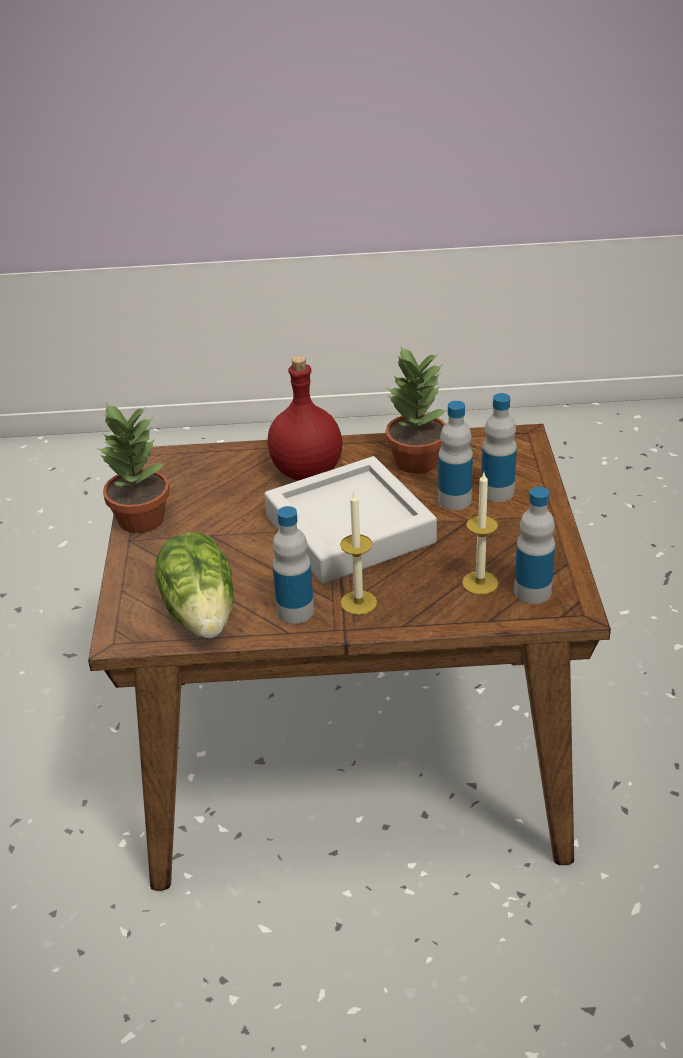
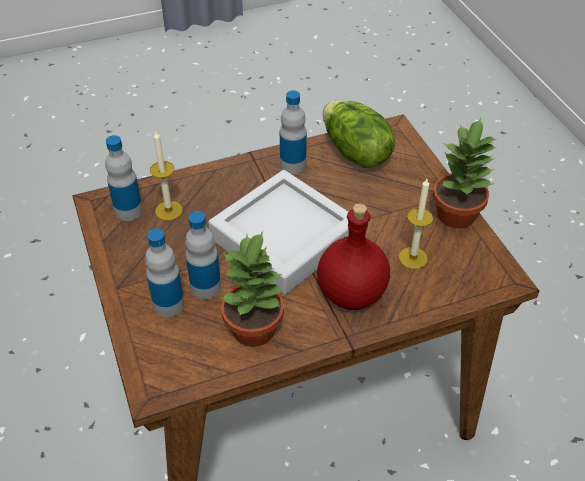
camera: 160 degrees right, 10 degrees up
(358, 602) = (252, 179): candle -> candle (413, 258)

